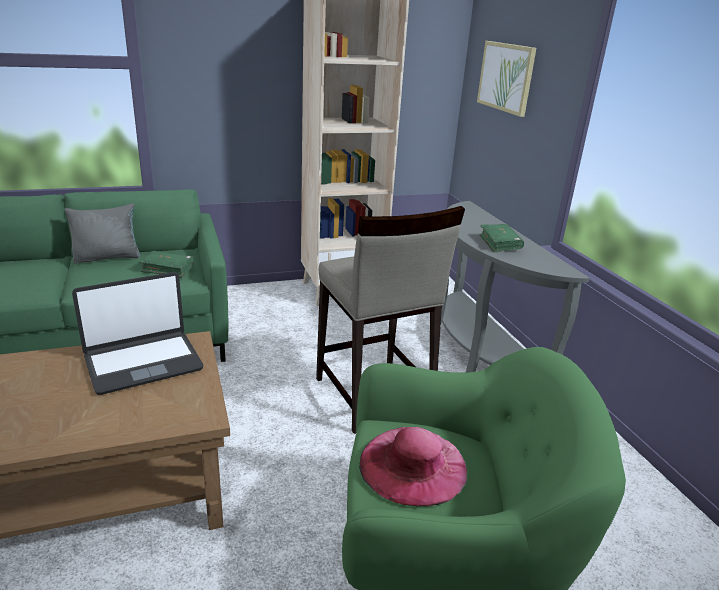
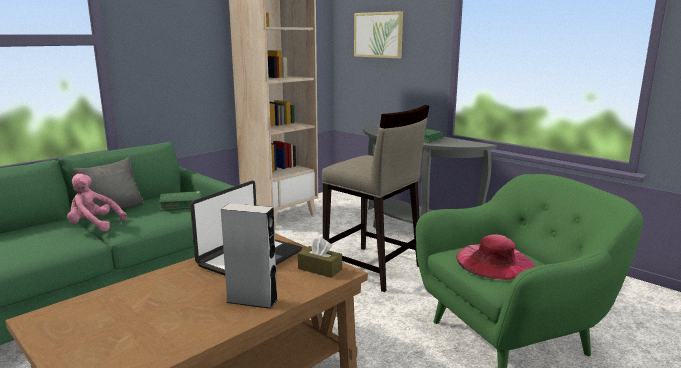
camera: 25 degrees left, 10 degrees down
(68, 274) = (94, 225): none -> pink plush toy
(75, 423) = (252, 301): none -> grey speaker
(188, 403) = (320, 269): none -> brown tissue box

